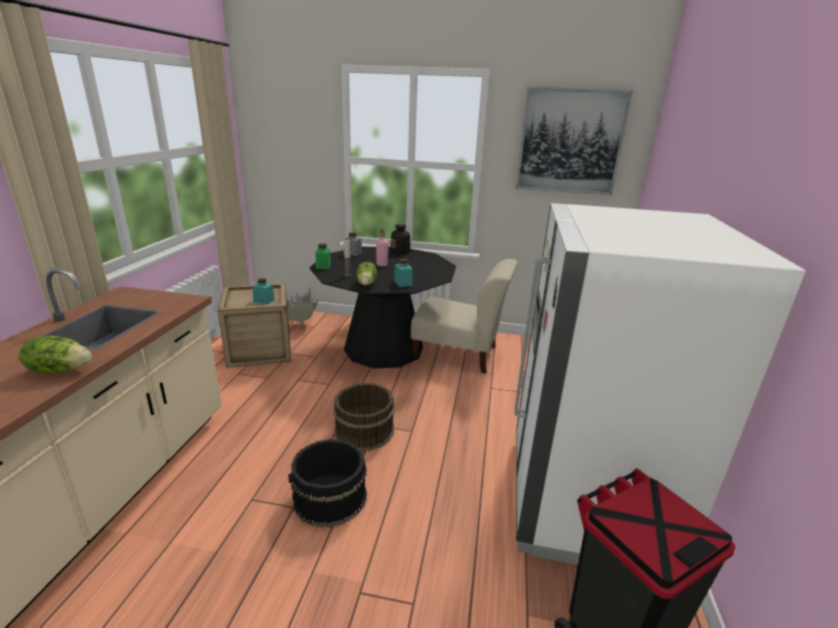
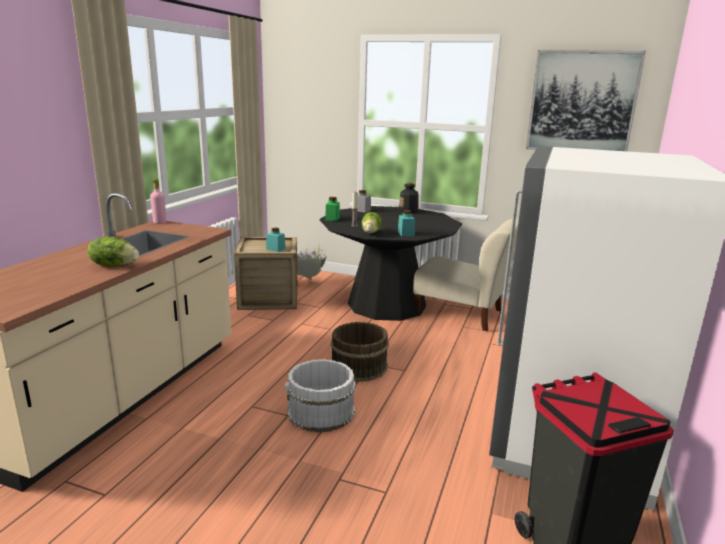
camera: 10 degrees right, 5 degrees down
(330, 498) = (321, 412): black bucket -> white bucket
(382, 265) = (388, 220): pink bottle -> pink bottle (160, 222)

